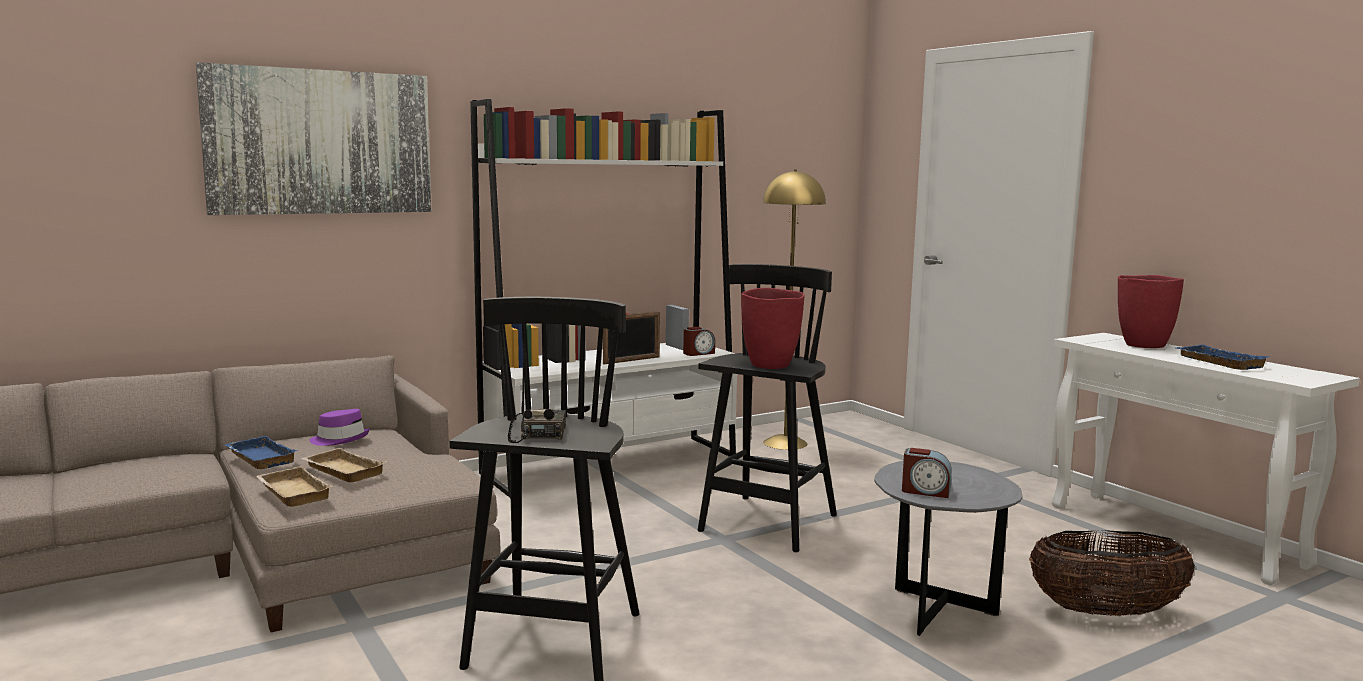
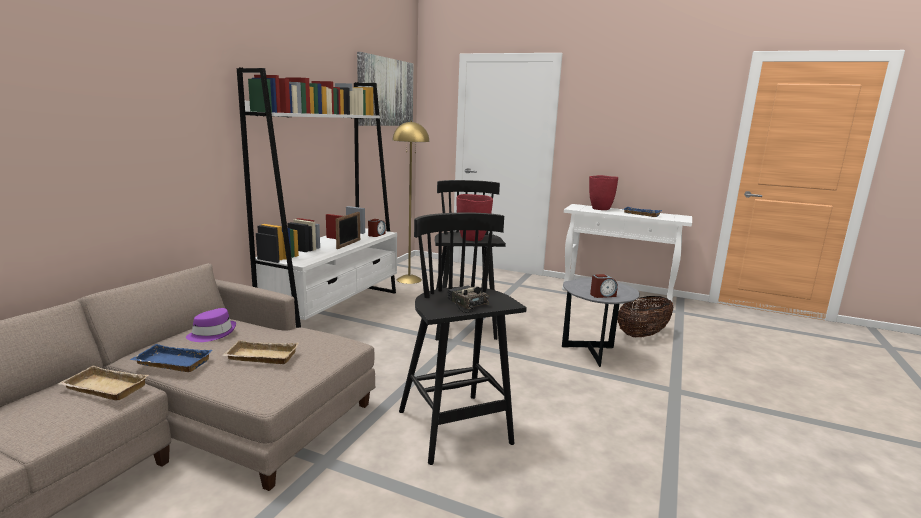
camera: 35 degrees left, 5 degrees up
(291, 493) = (250, 383): beige tray -> beige tray (102, 389)
(320, 142) = (132, 96): picture -> picture (386, 92)

